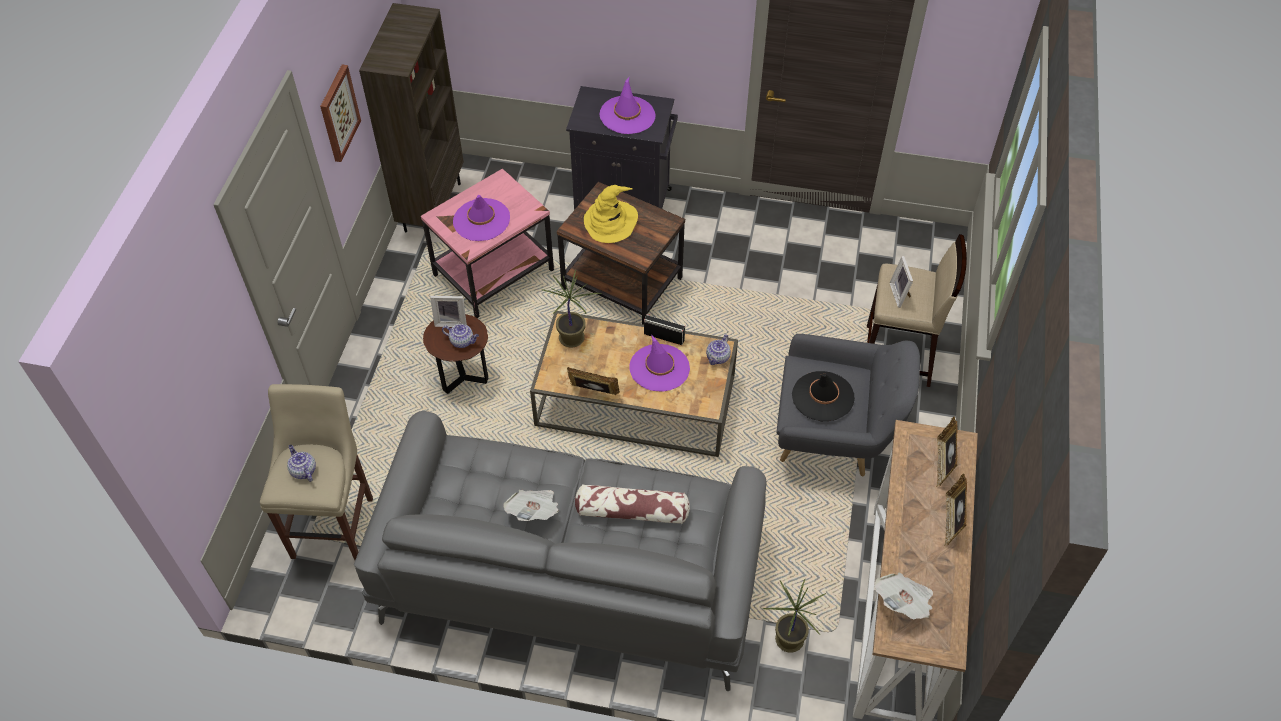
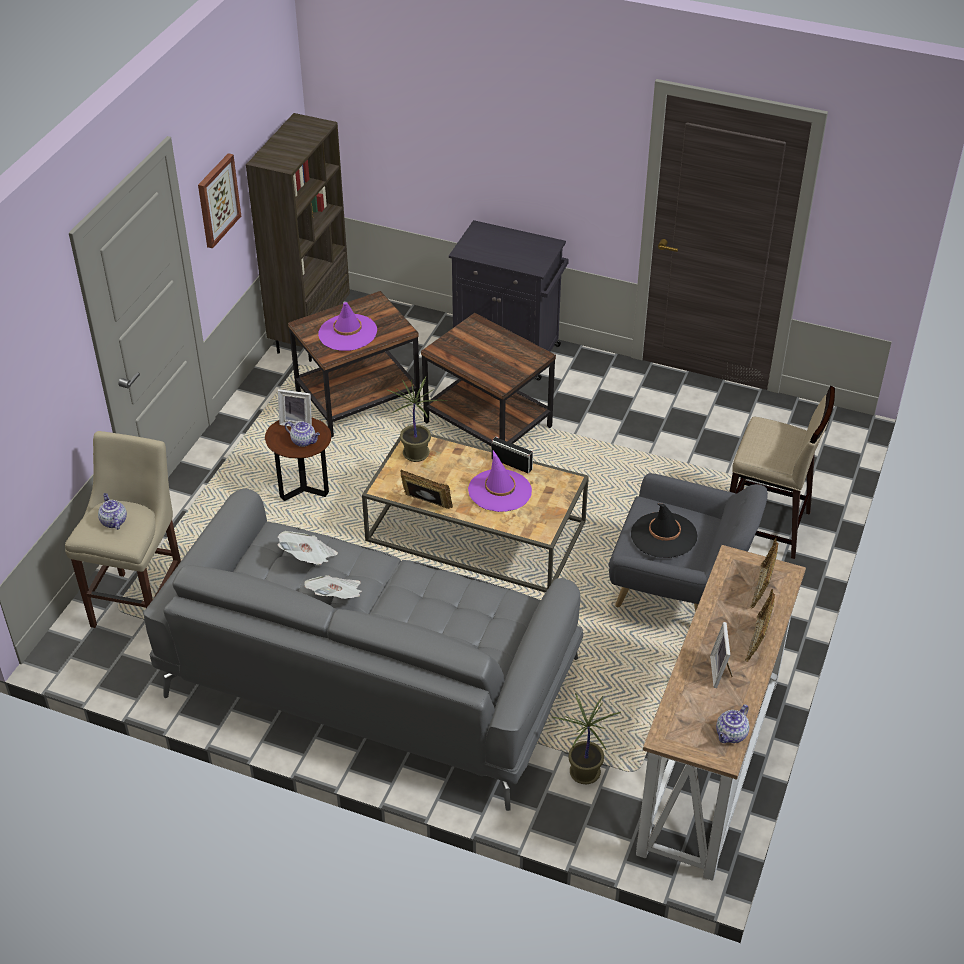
camera: 10 degrees right, 10 degrees down
(493, 272) = (357, 399): pink side table -> brown side table
(610, 222) = (478, 349): yellow hat -> none
(627, 115) = (514, 250): purple hat -> none
(632, 511) = (436, 610): pillow -> none
(718, 358) = (563, 489): teapot -> teapot (731, 735)
(900, 294) = (764, 445): picture frame -> picture frame (721, 671)
(903, 602) = (687, 707): newspaper -> newspaper (308, 558)

